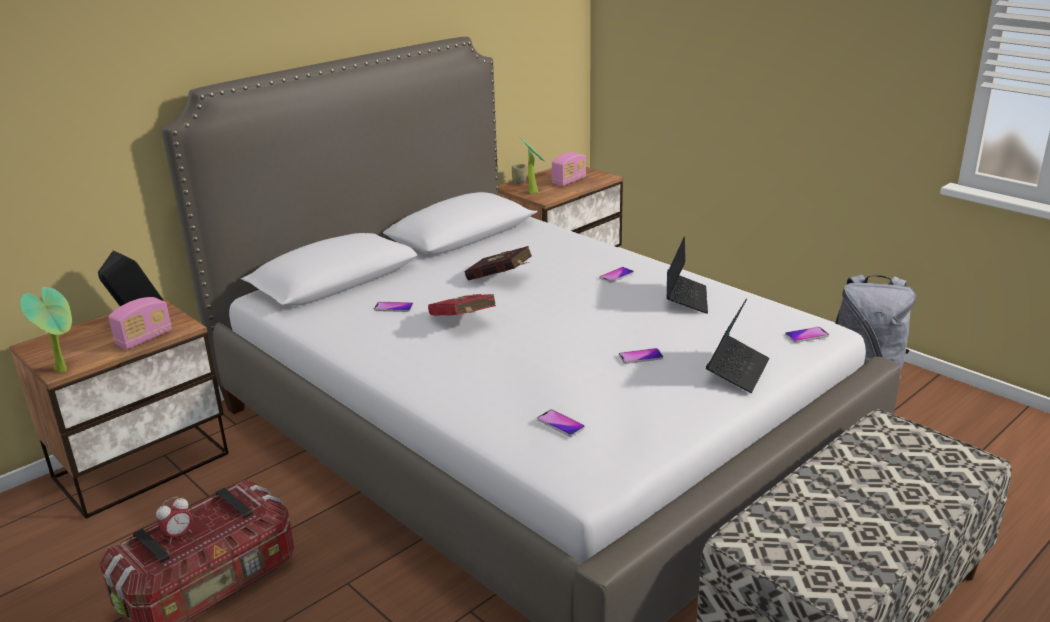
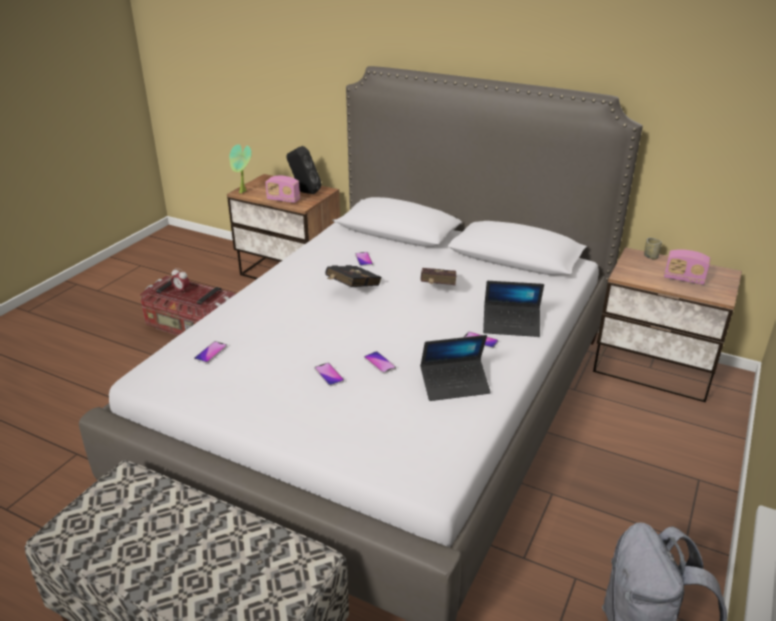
camera: 70 degrees right, 5 degrees up
(463, 323) = (351, 289): red book -> black book
(534, 192) = (635, 267): potted plant -> none
(737, 370) = (321, 429): laptop -> laptop (511, 325)
(806, 335) = (412, 469): phone -> phone (379, 363)

